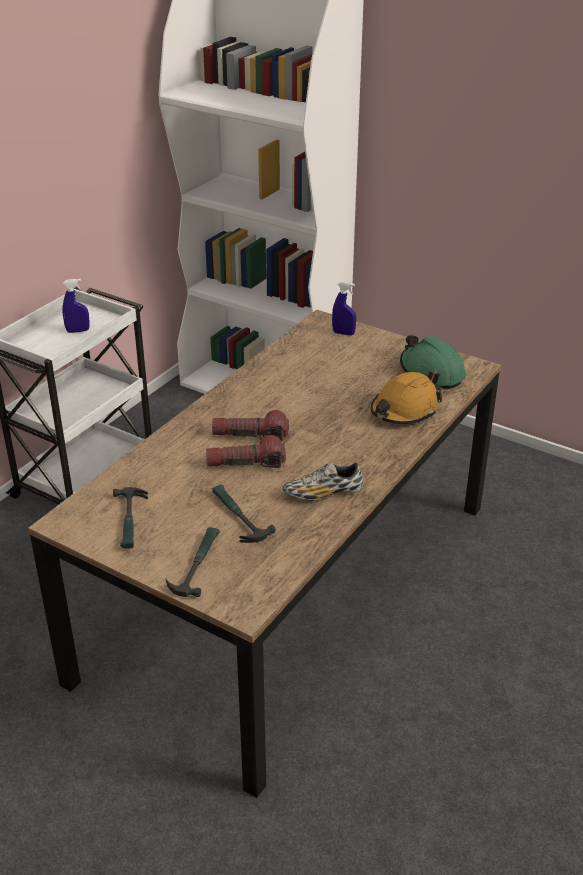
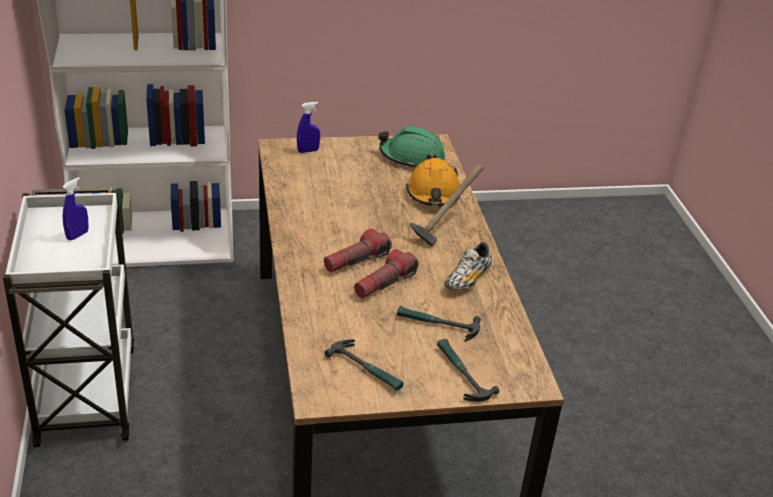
camera: 45 degrees left, 0 degrees up
(367, 443) = (444, 228): none -> hammer

